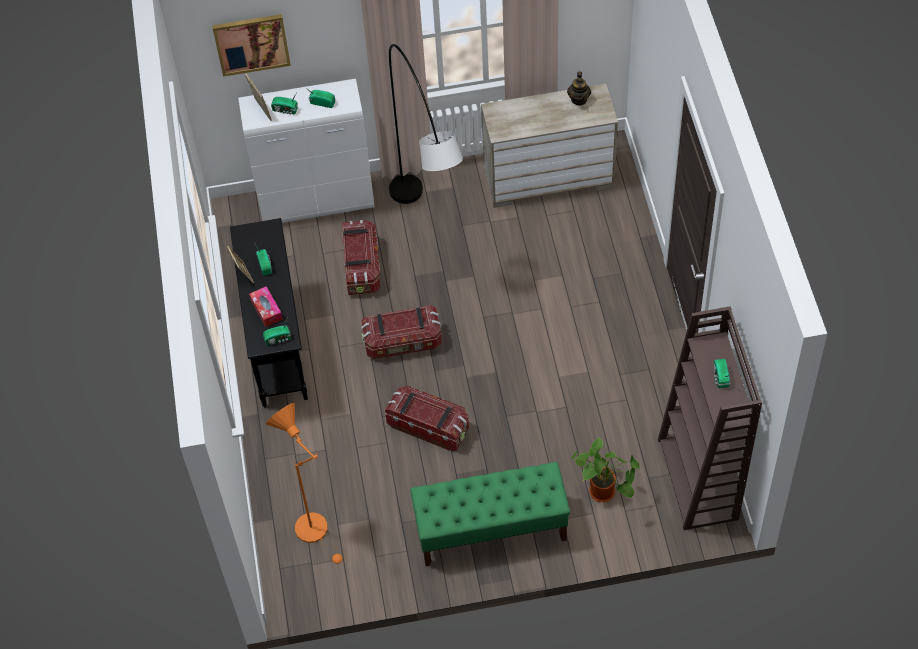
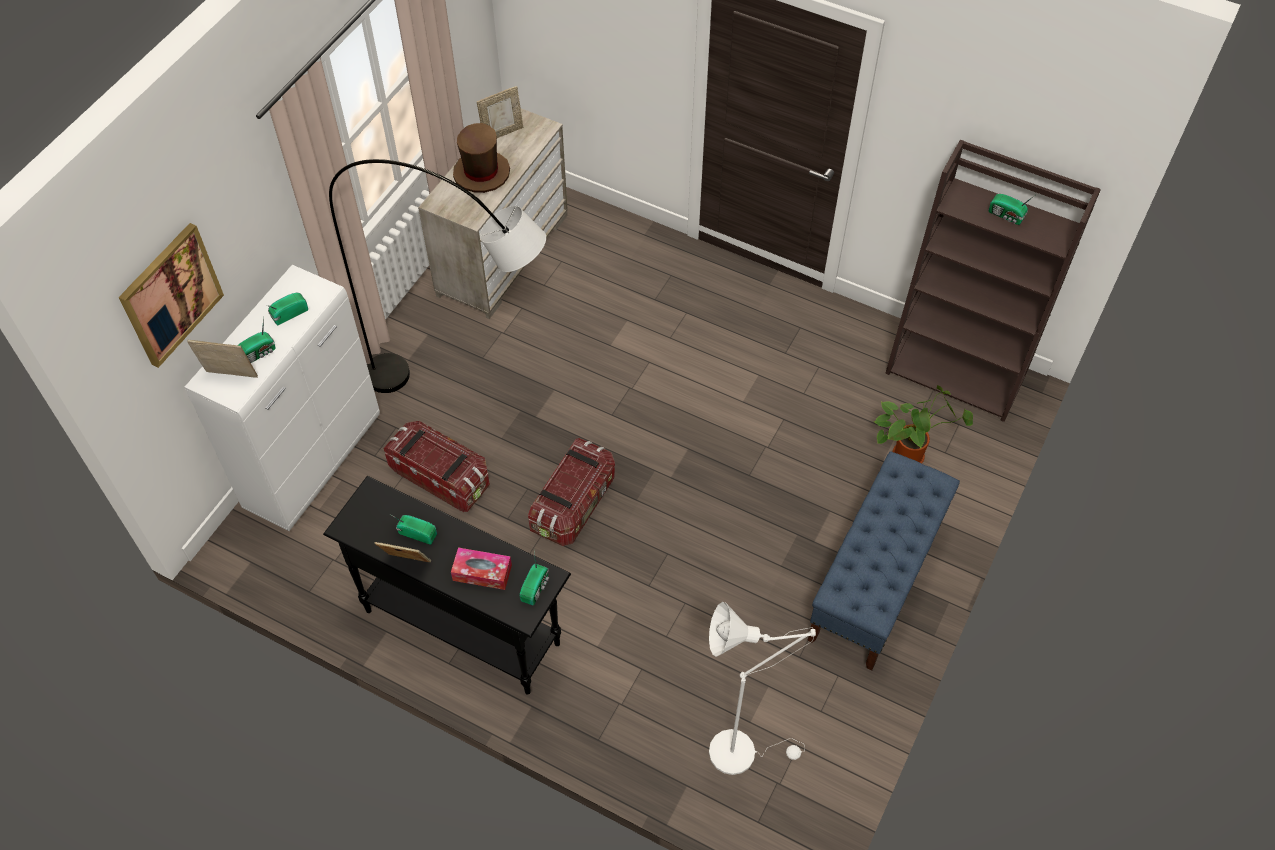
camera: 55 degrees left, 0 degrees up
(316, 532) = (741, 750): orange floor lamp -> white floor lamp
(428, 426) = (700, 551): storage box -> none
(490, 530) = (875, 581): green bench -> blue bench
(537, 113) = (481, 173): none -> brown hat
(579, 99) = (502, 133): teapot -> picture frame

